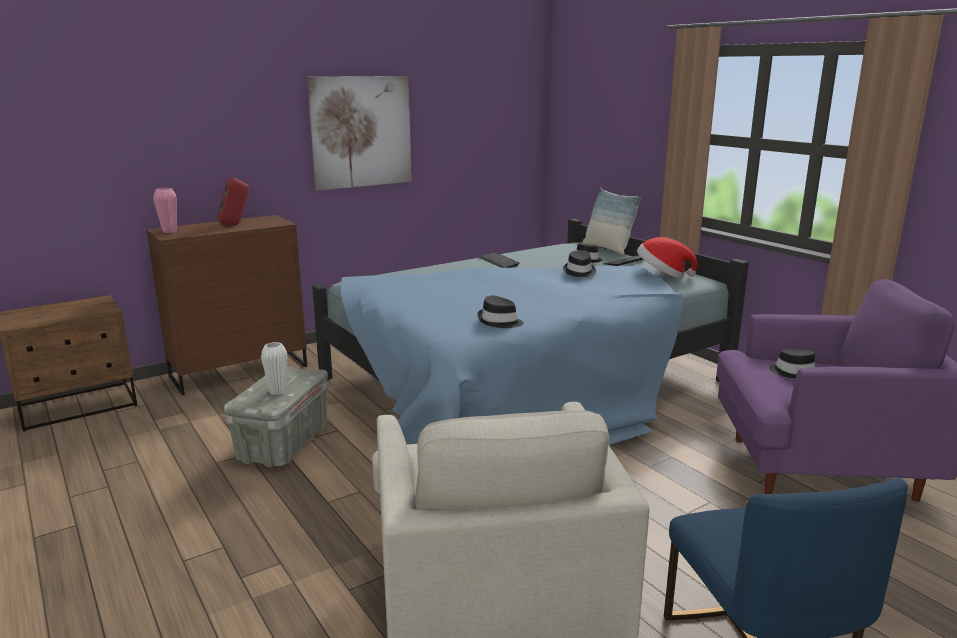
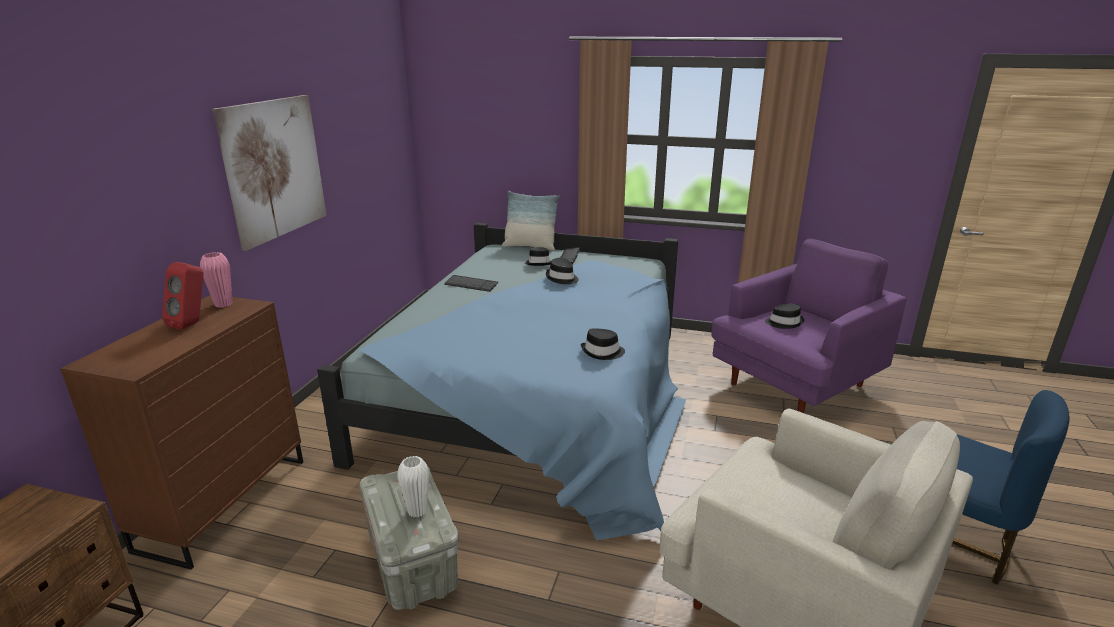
camera: 40 degrees left, 5 degrees up
(169, 231) = (115, 361): pink vase -> pink vase (223, 304)
(662, 275) = (617, 264): hat -> none

